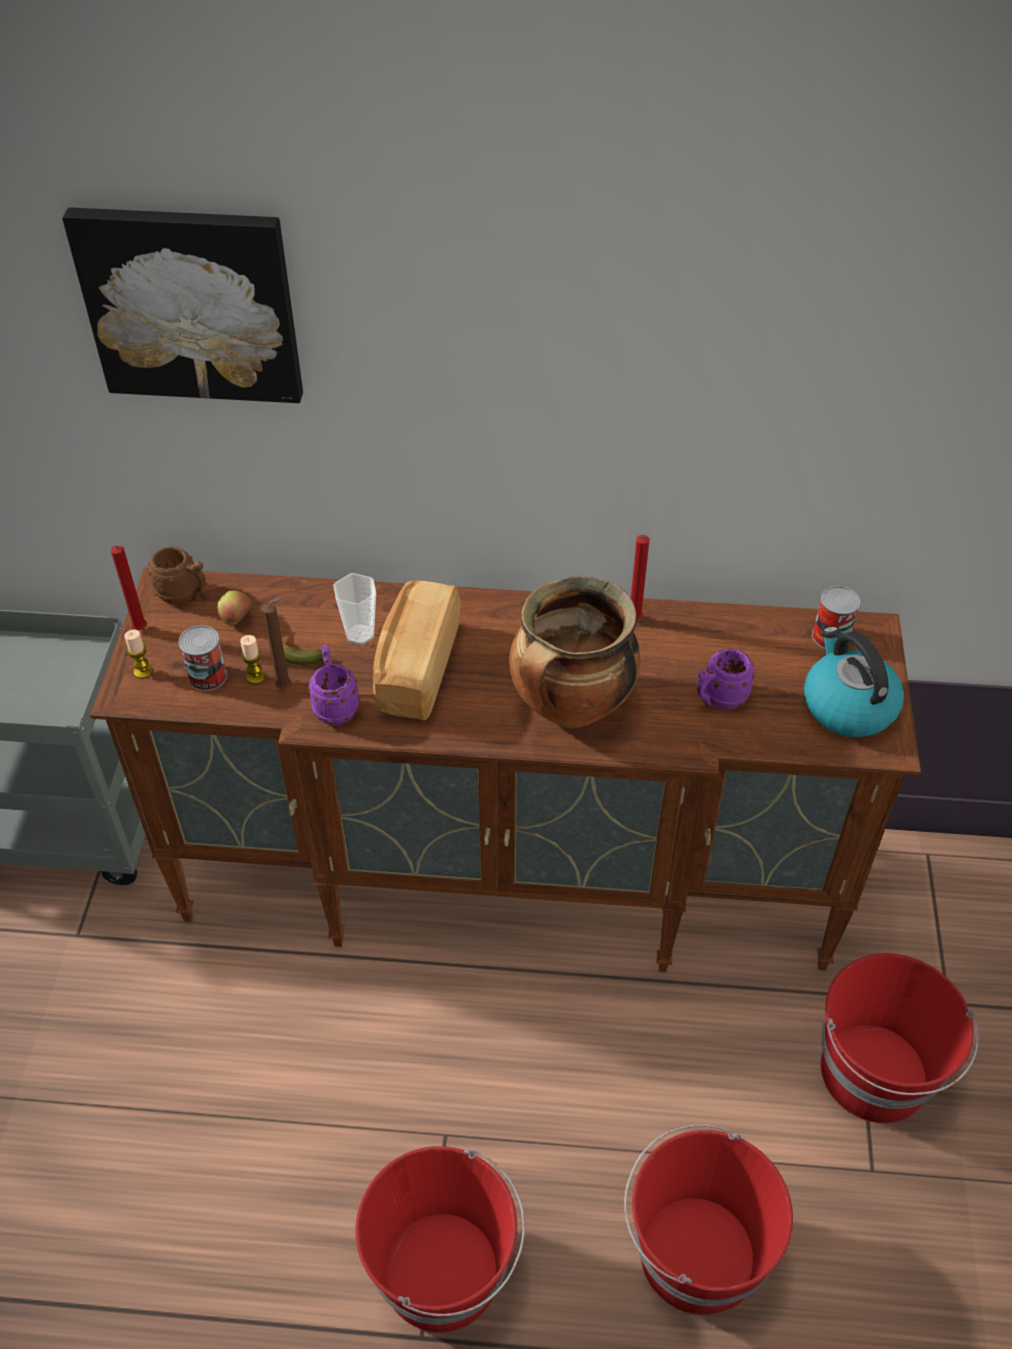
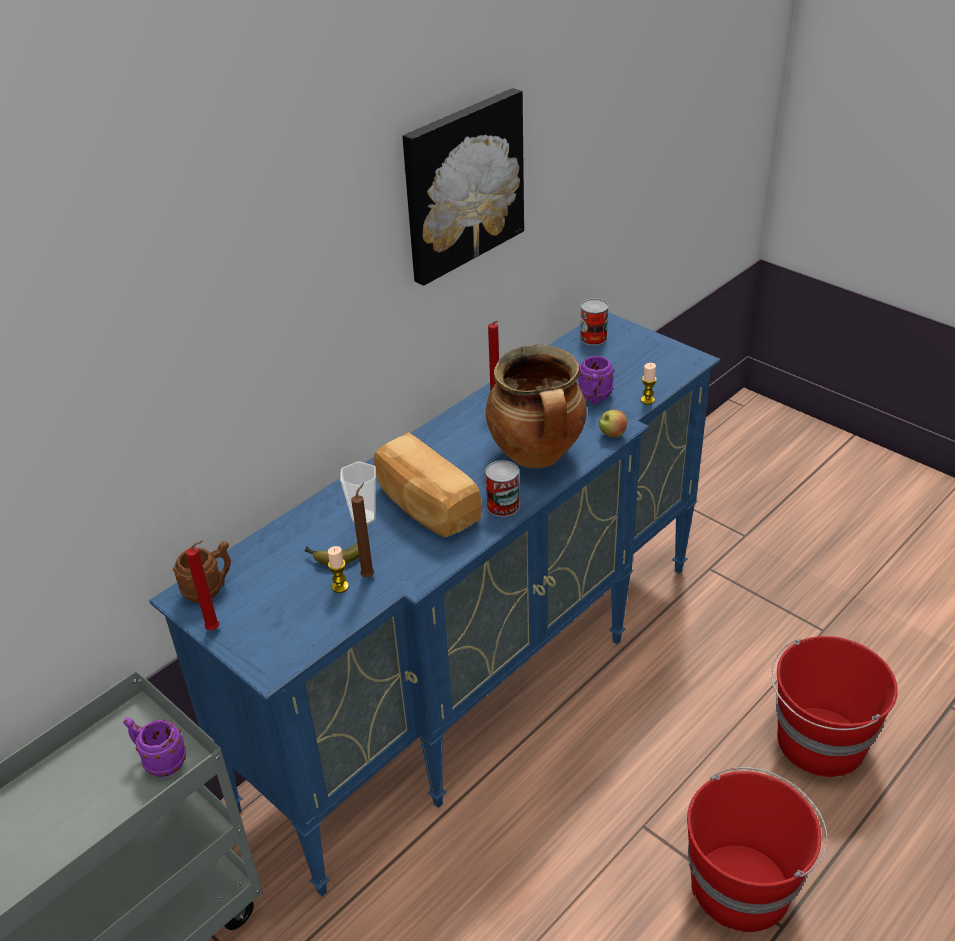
camera: 50 degrees left, 10 degrees down
(143, 671) = (259, 646): candle -> candle (647, 400)
(192, 303) = (158, 298): picture -> picture (461, 184)
(207, 676) = (308, 612): can -> can (503, 506)
(237, 619) = (271, 572): apple -> apple (612, 434)
(335, 705) = (414, 558): purple mug -> purple mug (160, 761)
(507, 884) = (482, 681): brown cabinet -> blue cabinet
(847, 705) = (649, 358): kettle -> none
(875, 1074) = (765, 592): red bucket -> none

